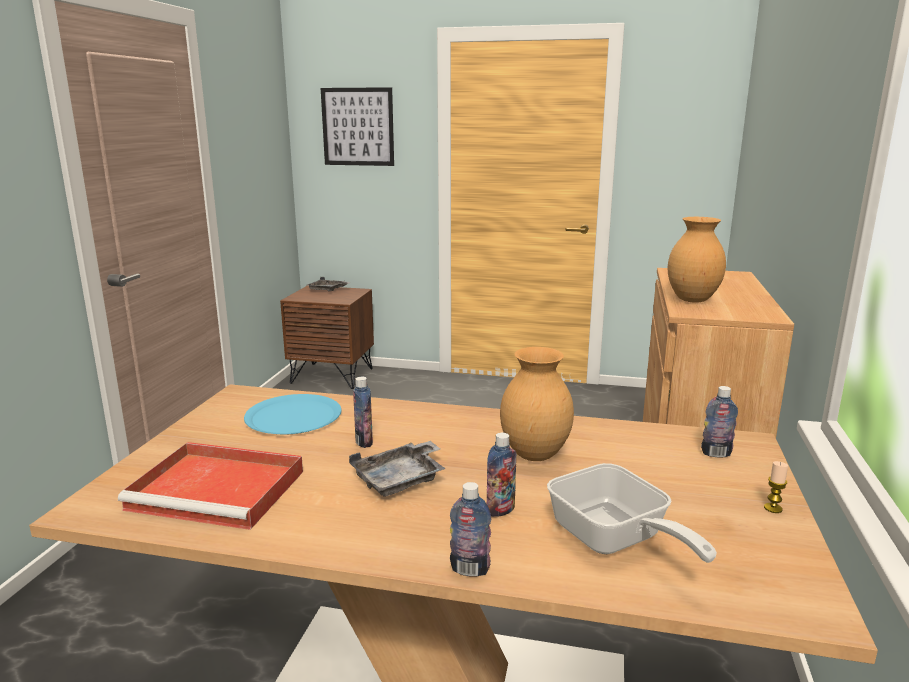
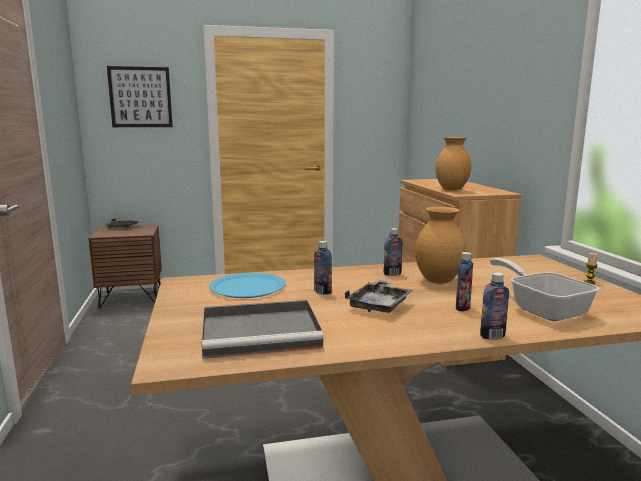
camera: 25 degrees left, 5 degrees down
(220, 490) = (263, 333): red tray -> grey tray
(614, 540) = (542, 308): frying pan -> frying pan turned 150 degrees counterclockwise
(716, 453) = (528, 265): bottle -> bottle (392, 274)

